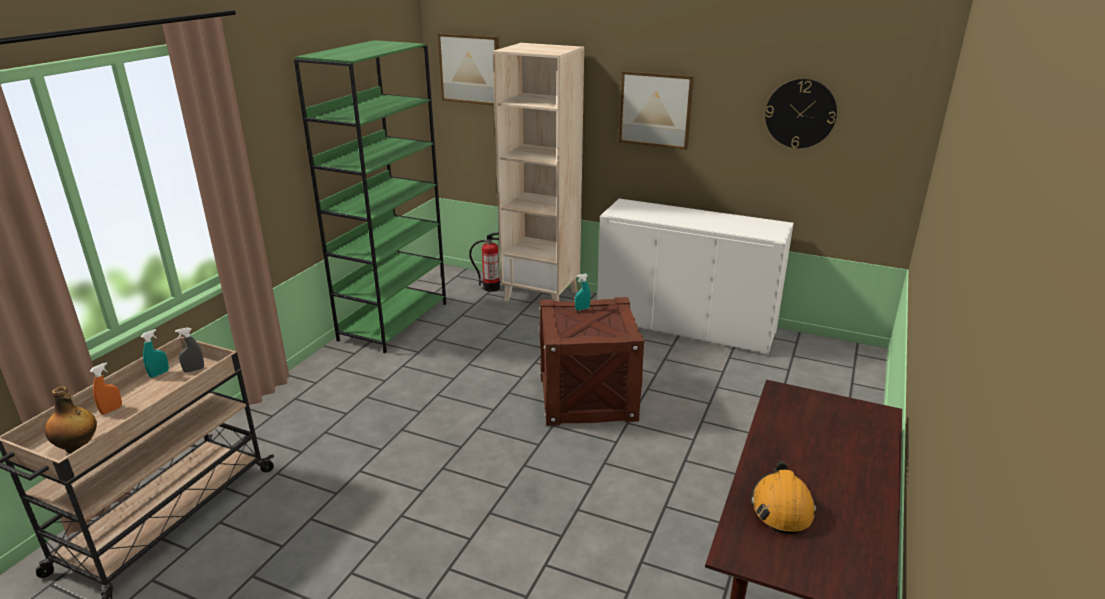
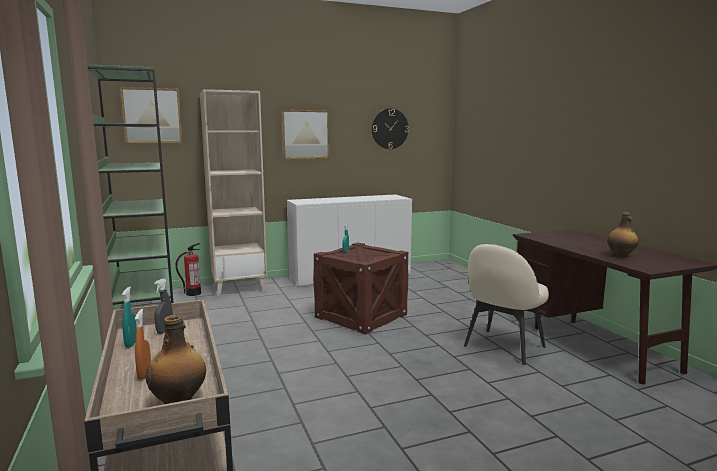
camera: 45 degrees left, 15 degrees down
(655, 534) = (503, 347): none -> beige chair
(781, 507) = (621, 256): orange hard hat -> bottle

